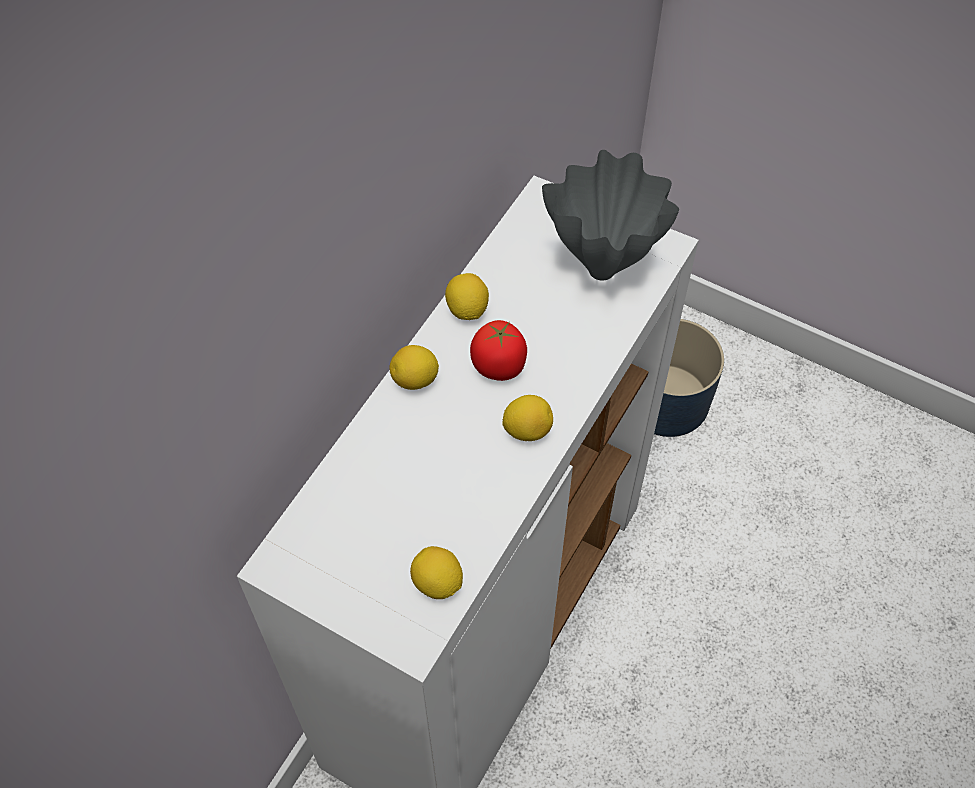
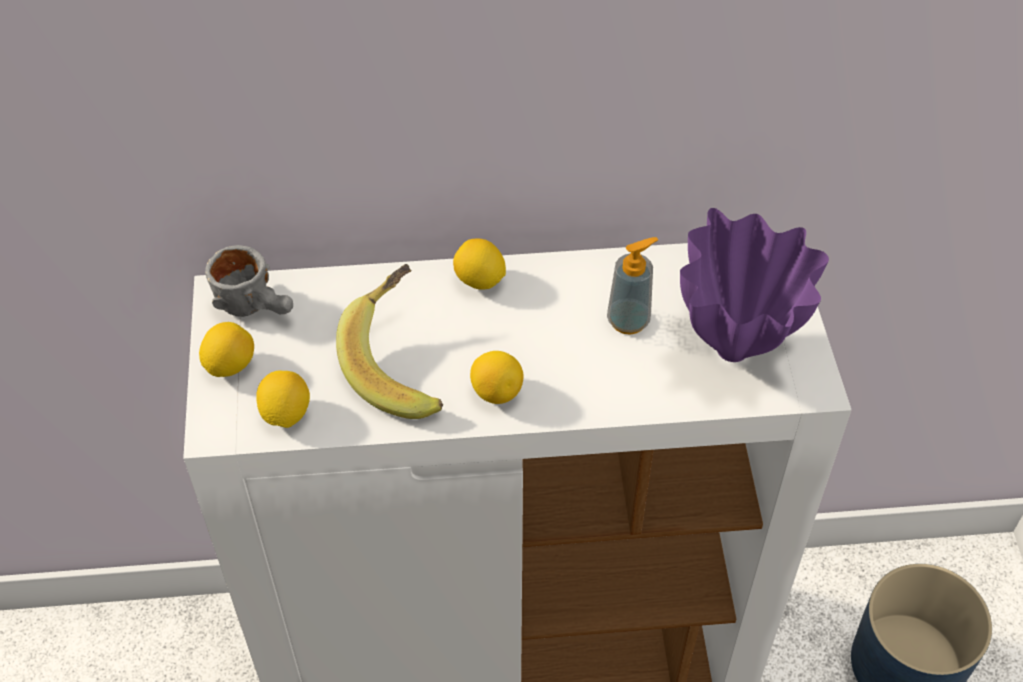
camera: 55 degrees right, 5 degrees down
(311, 544) = (259, 305): none -> grey mug
(453, 475) = (403, 363): none -> banana
(467, 309) = (589, 274): lemon -> lemon (230, 364)
(499, 366) = (547, 332): tomato -> none
(528, 312) = (628, 320): none -> soap dispenser
(604, 270) = (734, 351): grey vase -> purple vase

